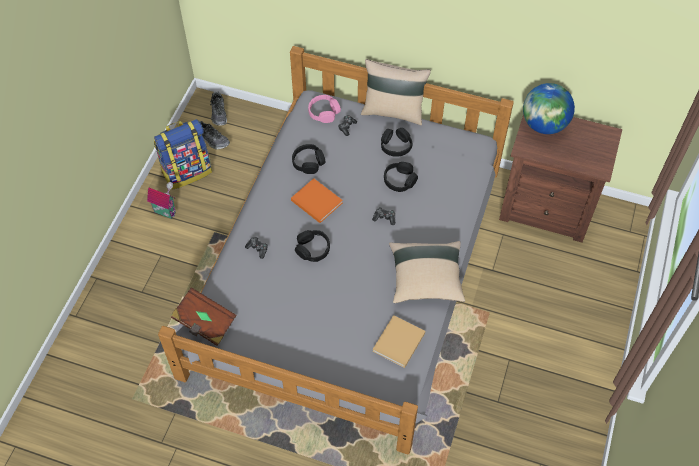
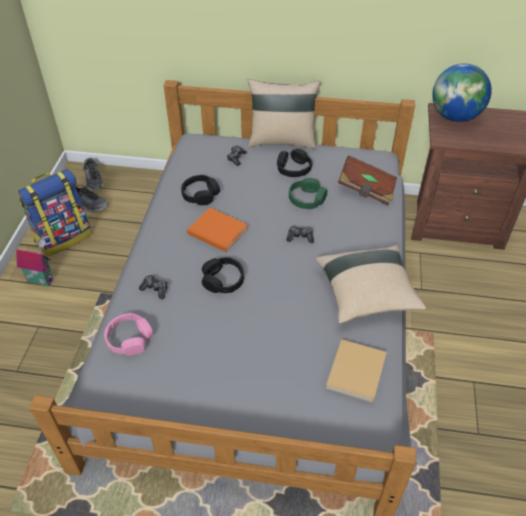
camera: 10 degrees left, 10 degrees down
(205, 323) = (97, 386): brown book -> brown book (366, 190)
(324, 112) = (208, 148): pink headphones -> pink headphones (129, 339)
(400, 180) = (307, 199): black headphones -> green headphones

